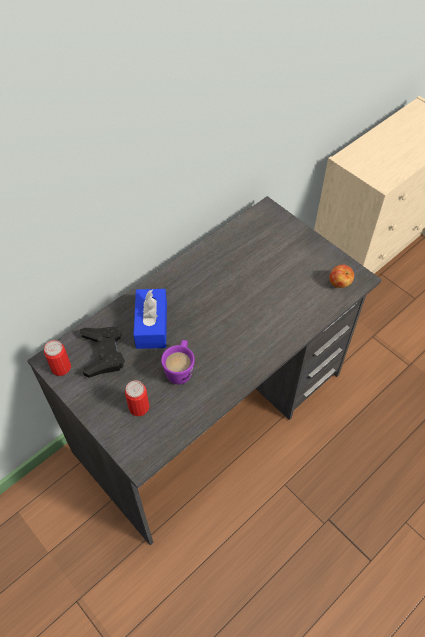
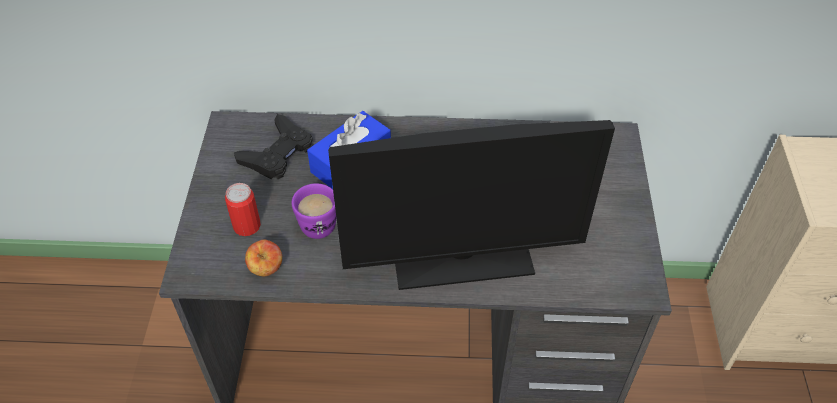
camera: 45 degrees right, 5 degrees down
(61, 367) = (229, 138): can -> none
(268, 329) = (462, 257): none -> monitor
(339, 283) = (608, 274): apple -> apple (266, 269)

